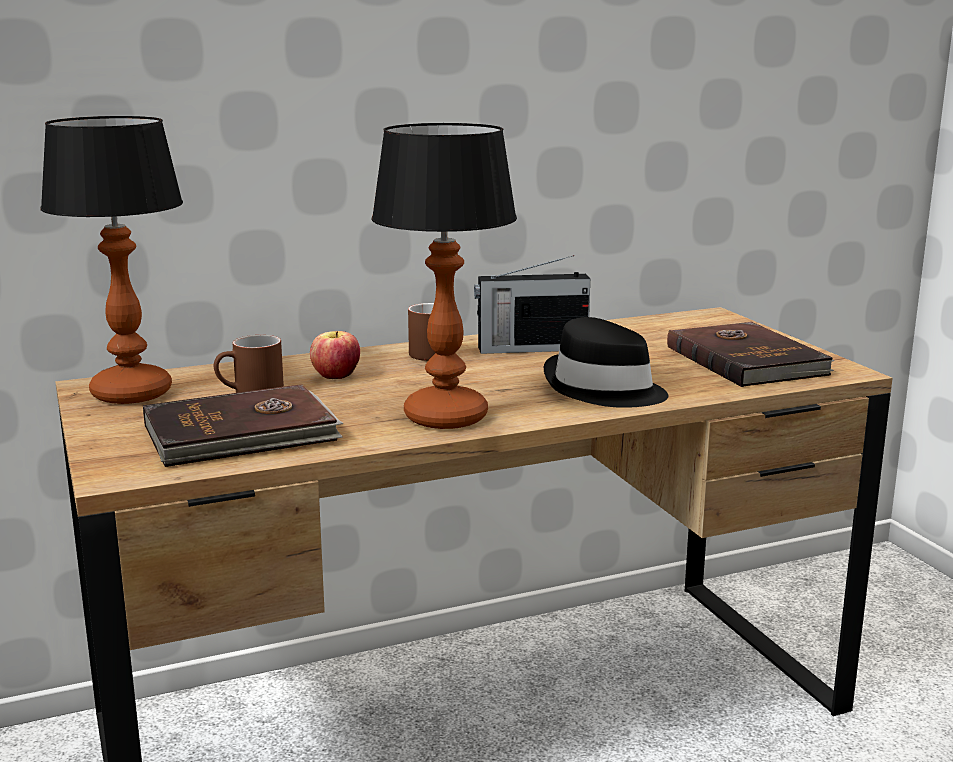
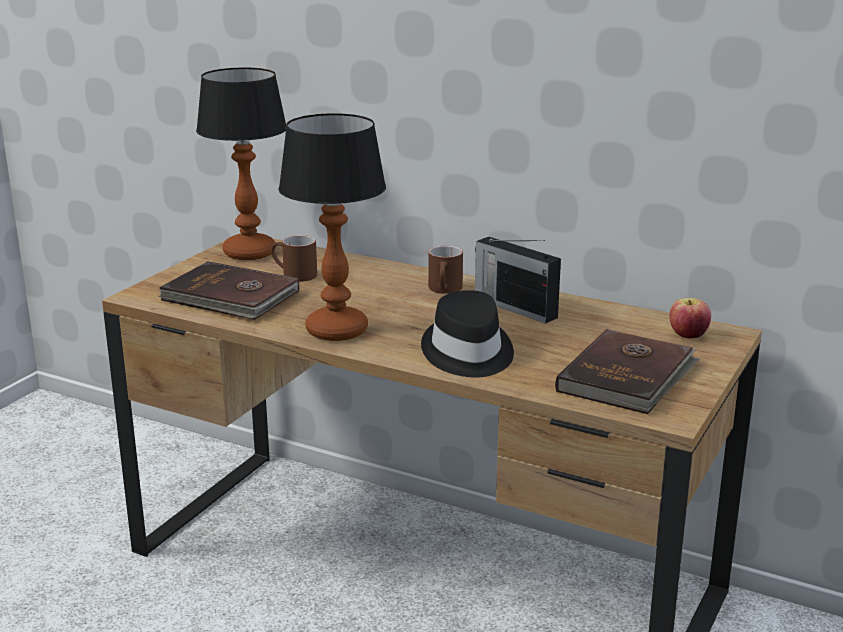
camera: 50 degrees right, 5 degrees up
(336, 377) = (356, 282): apple -> apple (688, 336)

